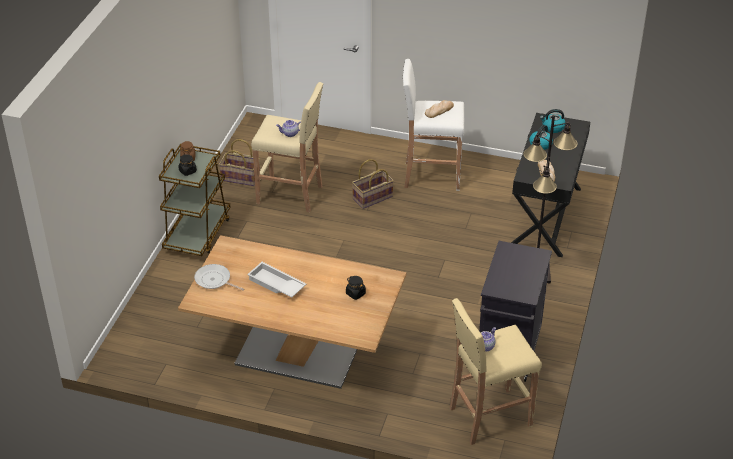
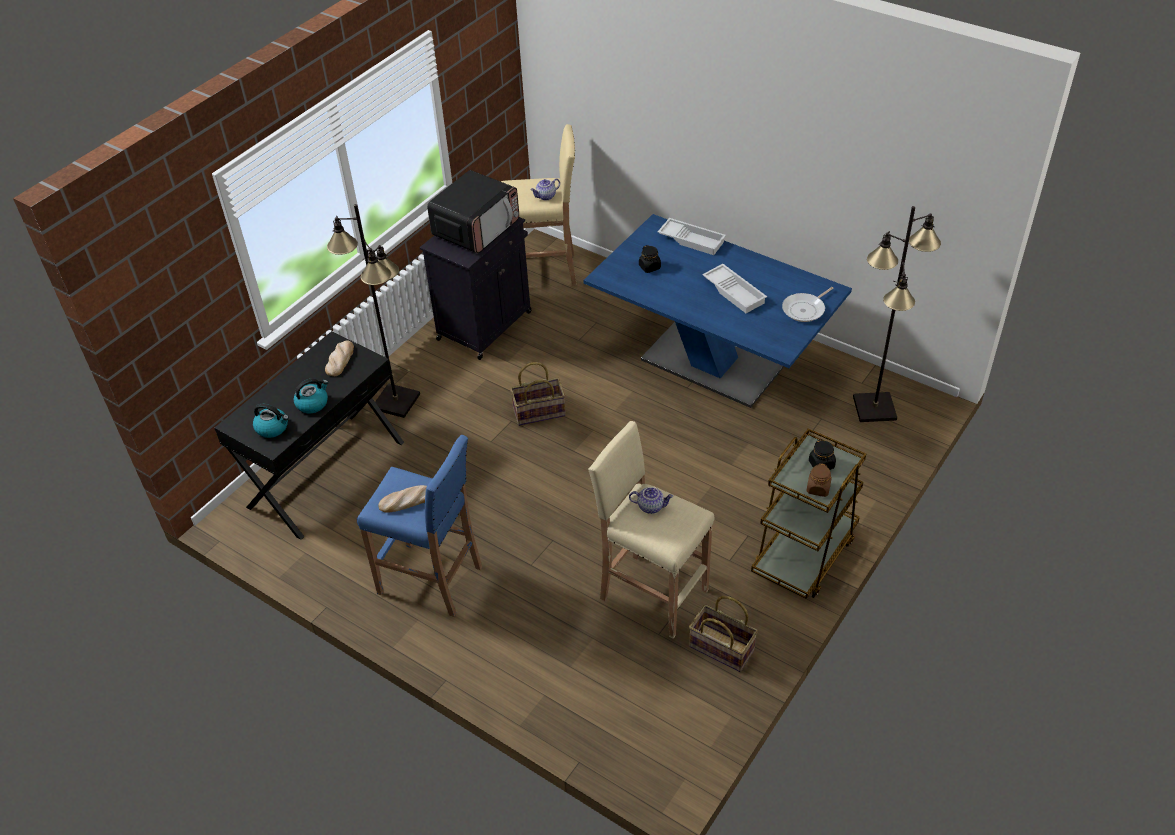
camera: 160 degrees left, 5 degrees up
(153, 343) = (875, 408): none -> black floor lamp
(214, 280) = (805, 309): frying pan -> frying pan turned 90 degrees clockwise
(297, 355) = (712, 363): brown dining table -> blue dining table
(328, 328) = (692, 239): none -> white tray
(372, 198) = (535, 558): basket -> basket (539, 411)
(430, 176) = (432, 580): white stool -> blue stool
(516, 276) = (476, 228): none -> microwave

